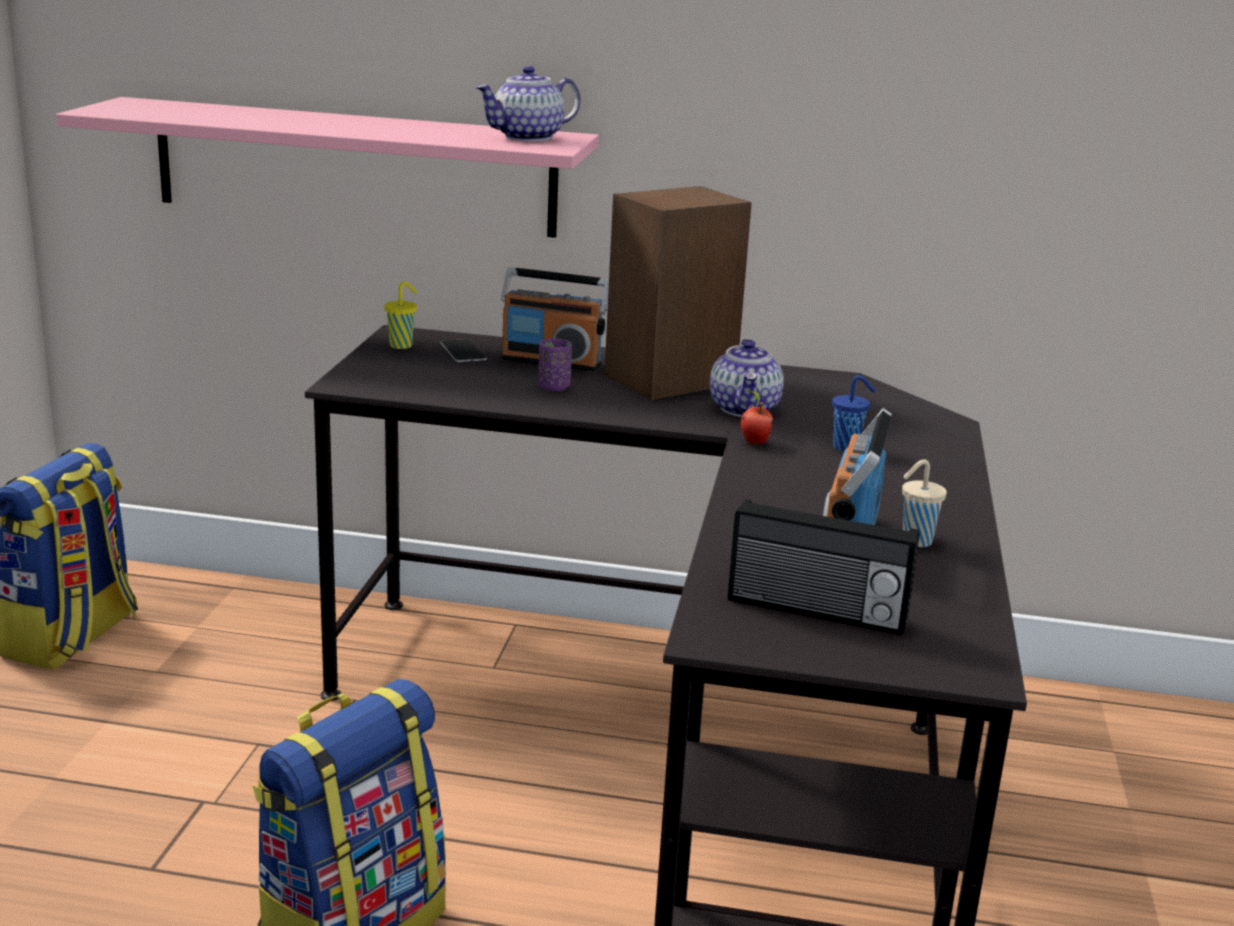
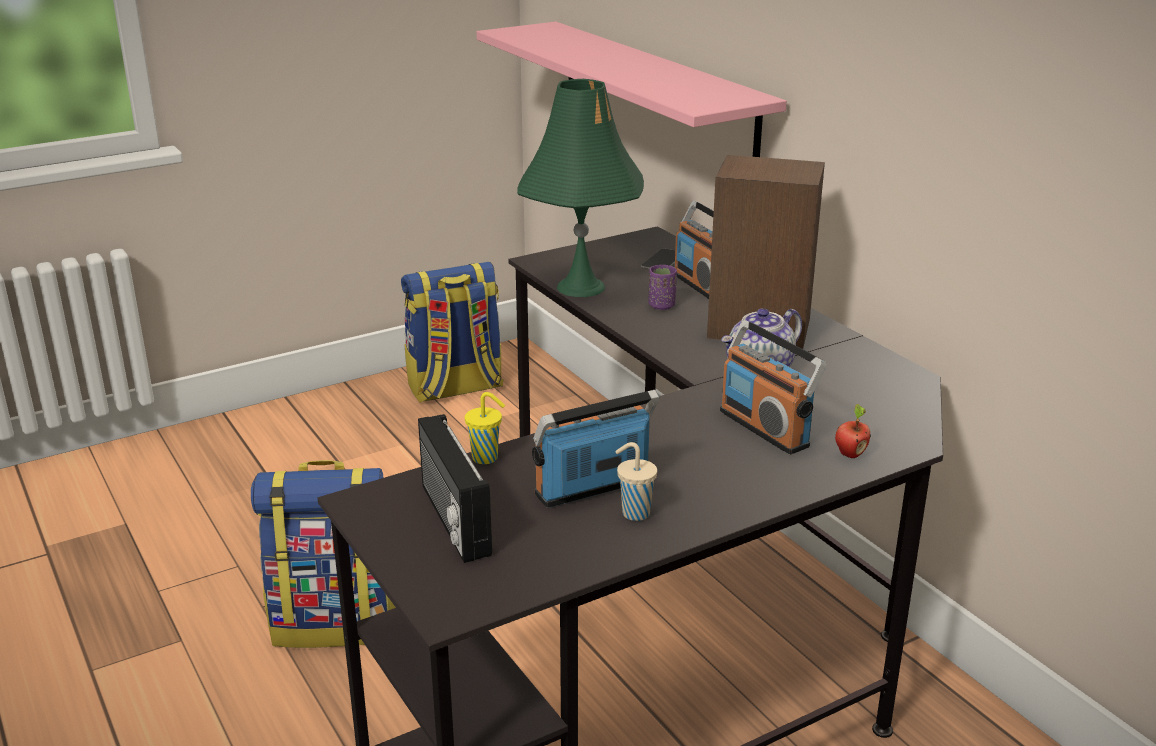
camera: 50 degrees right, 5 degrees up
(402, 345) = (633, 245): yellow cup -> yellow cup (486, 458)
(445, 394) = (581, 287): none -> green table lamp
(527, 137) = (713, 94): teapot -> none
(754, 442) = (703, 395): apple -> apple (850, 454)
(847, 447) = (765, 428): blue cup -> radio

